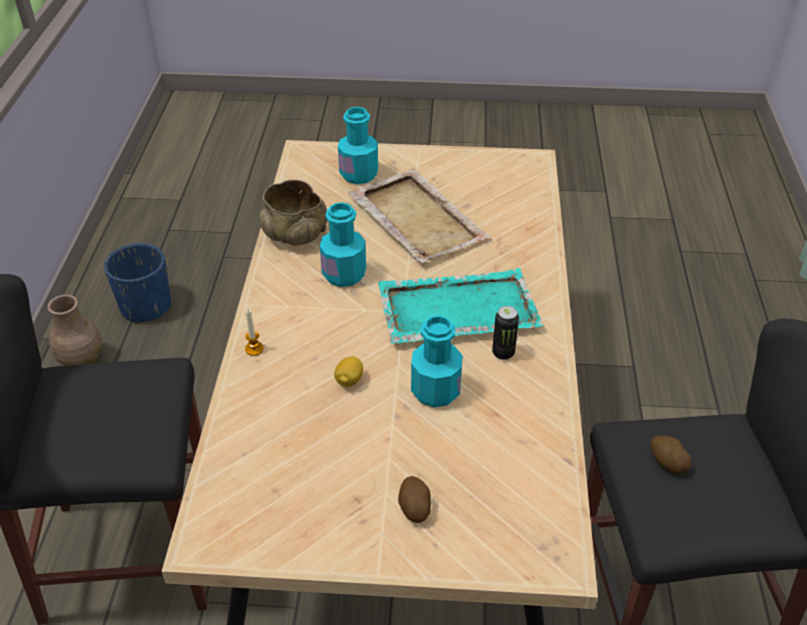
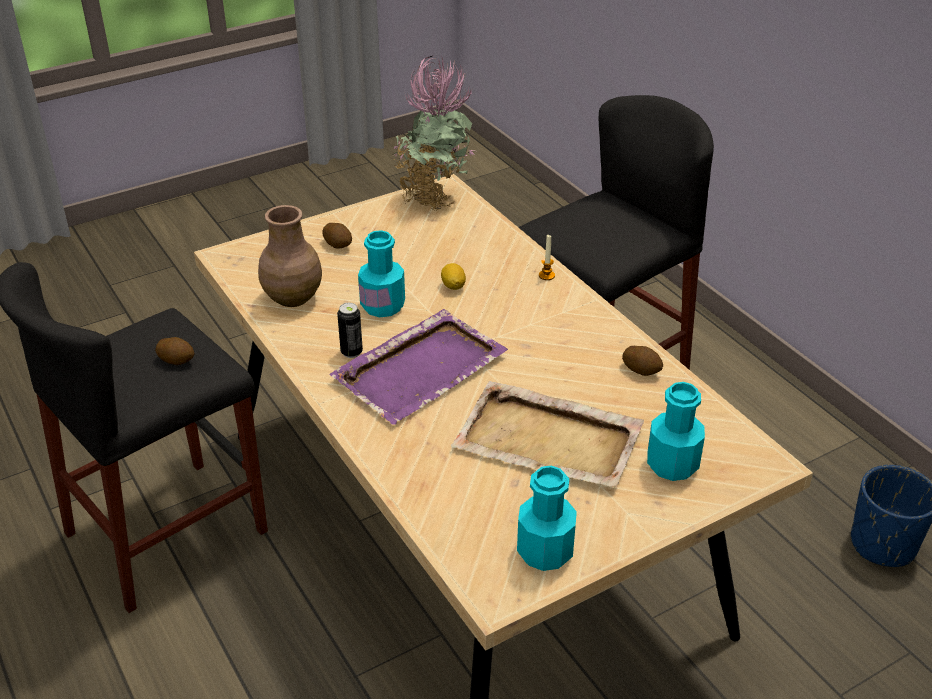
camera: 145 degrees right, 5 degrees down
(81, 360) = (847, 466): brown vase -> brown vase (292, 297)
(235, 533) = (433, 197): none -> potted plant
(295, 233) = (641, 370): beige bowl -> potato
(344, 274) = (551, 355): turquoise bottle -> turquoise bottle (545, 552)
(456, 309) = (421, 368): turquoise tray -> purple tray

